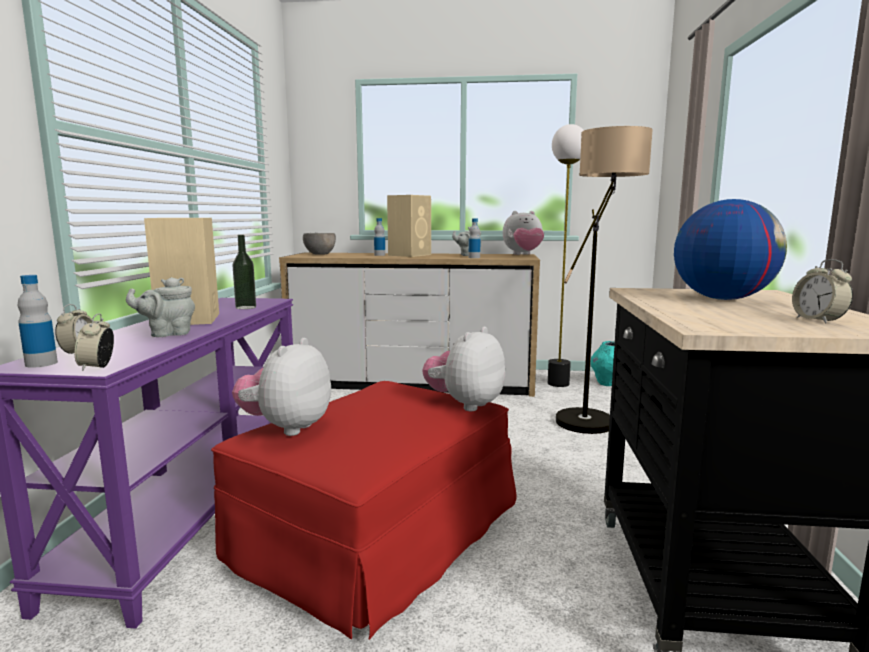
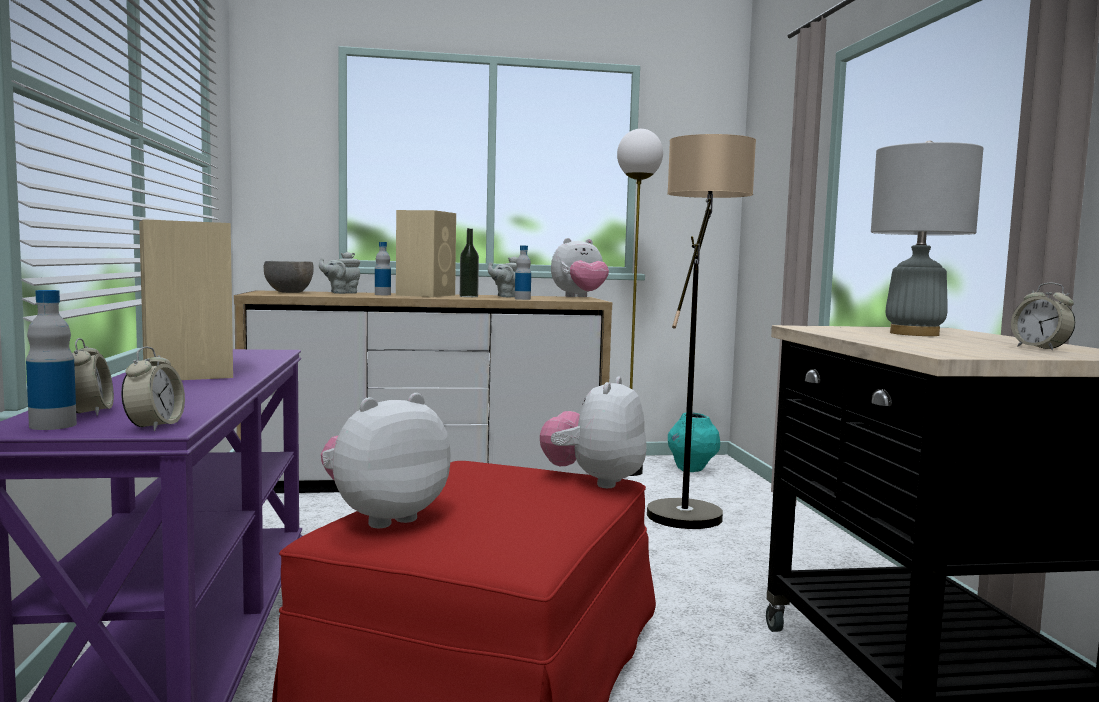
camera: 15 degrees left, 5 degrees down
(97, 367) = (154, 427): alarm clock -> alarm clock turned 150 degrees counterclockwise
(167, 334) = (187, 389): grey teapot -> grey teapot (341, 293)
(246, 307) = (249, 359): bottle -> bottle (468, 296)
(286, 428) = (383, 517): plush toy -> plush toy turned 45 degrees clockwise
(722, 299) = (913, 334): globe -> grey table lamp

